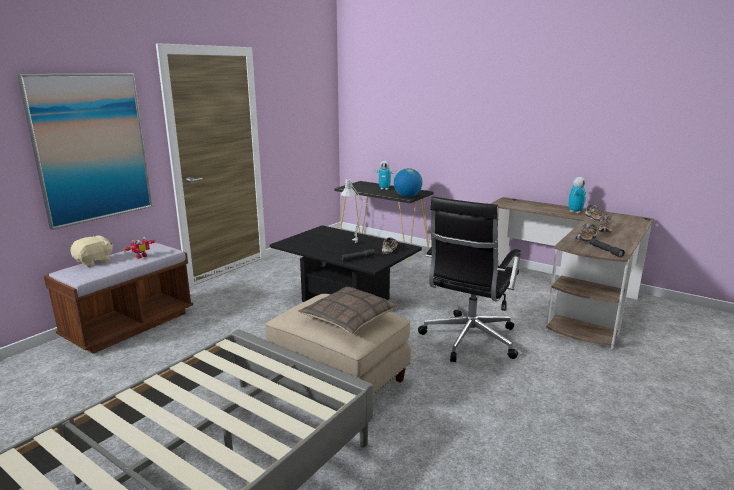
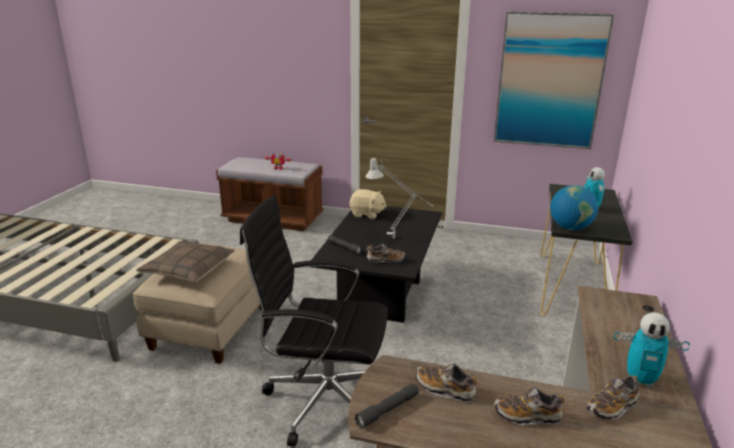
camera: 70 degrees right, 5 degrees up
(91, 148) = (283, 73): picture -> picture (549, 81)
(94, 262) = (260, 160): beige plush toy -> beige plush toy (367, 214)

